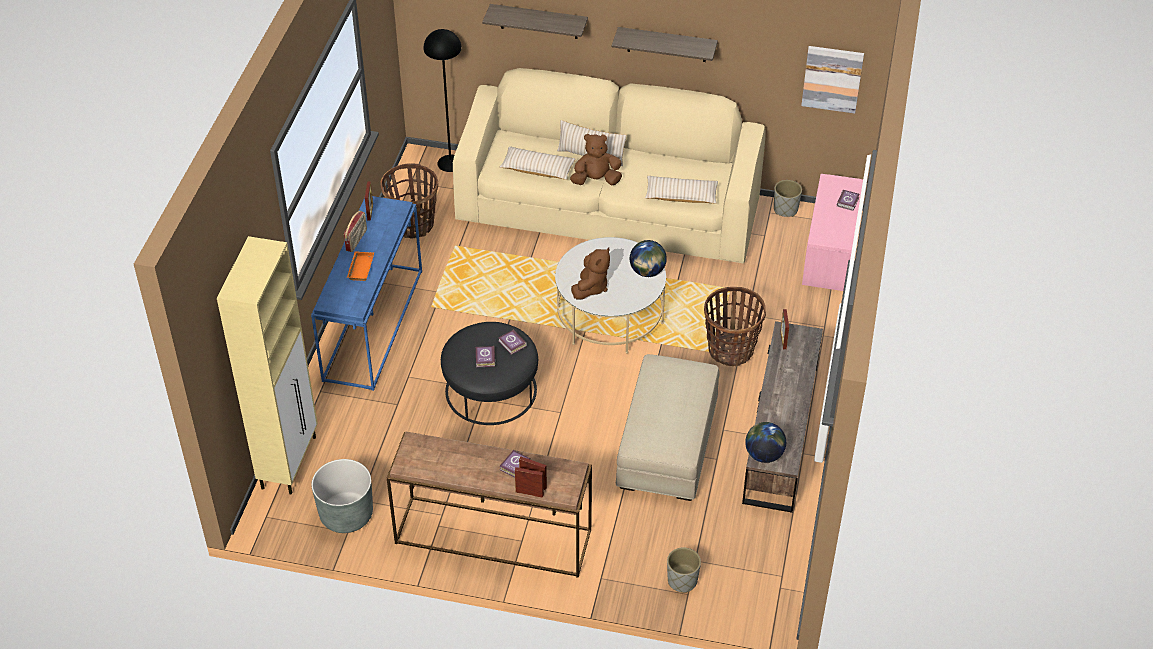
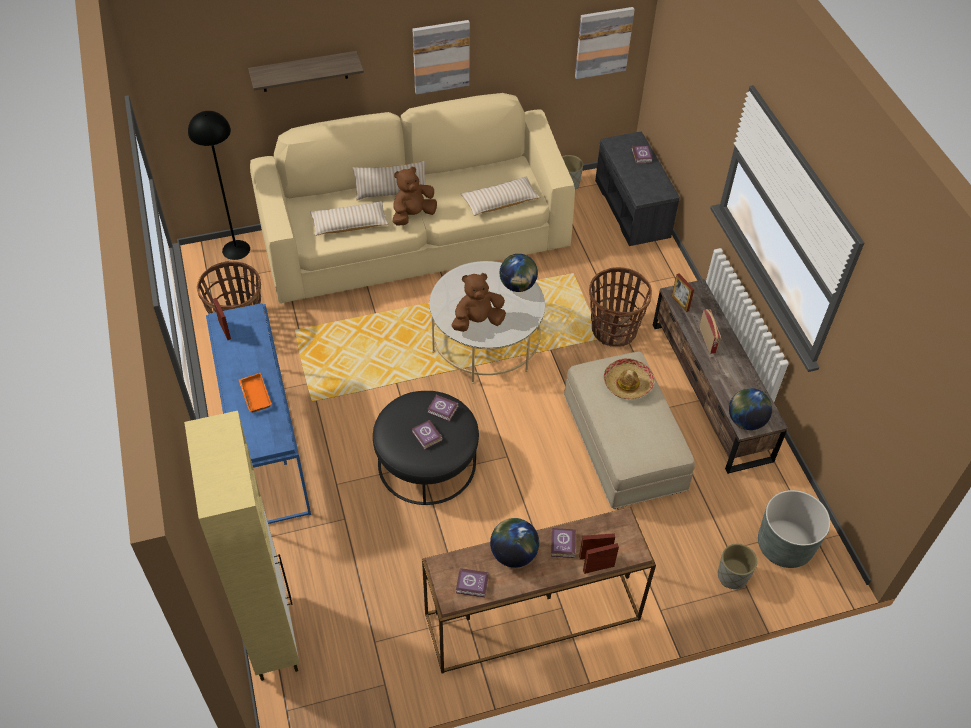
camera: 30 degrees left, 5 degrees up
(346, 514) = (371, 665): grey planter -> grey planter (784, 545)
(357, 240) = (231, 366): radio -> radio (708, 339)
(426, 463) = (473, 585): none -> book
(472, 456) = (513, 554): none -> globe
(591, 287) = (477, 321): brown plush toy -> brown plush toy turned 105 degrees counterclockwise
(667, 44) = (441, 56): shelf -> picture
(683, 385) = (628, 383): none -> hat
(832, 253) = (633, 209): pink bench -> grey bench

